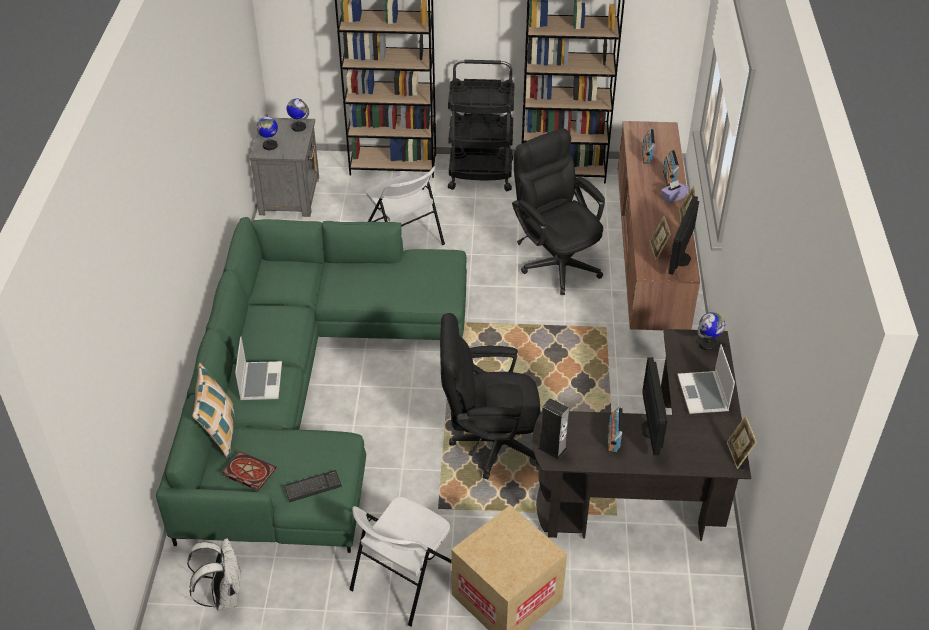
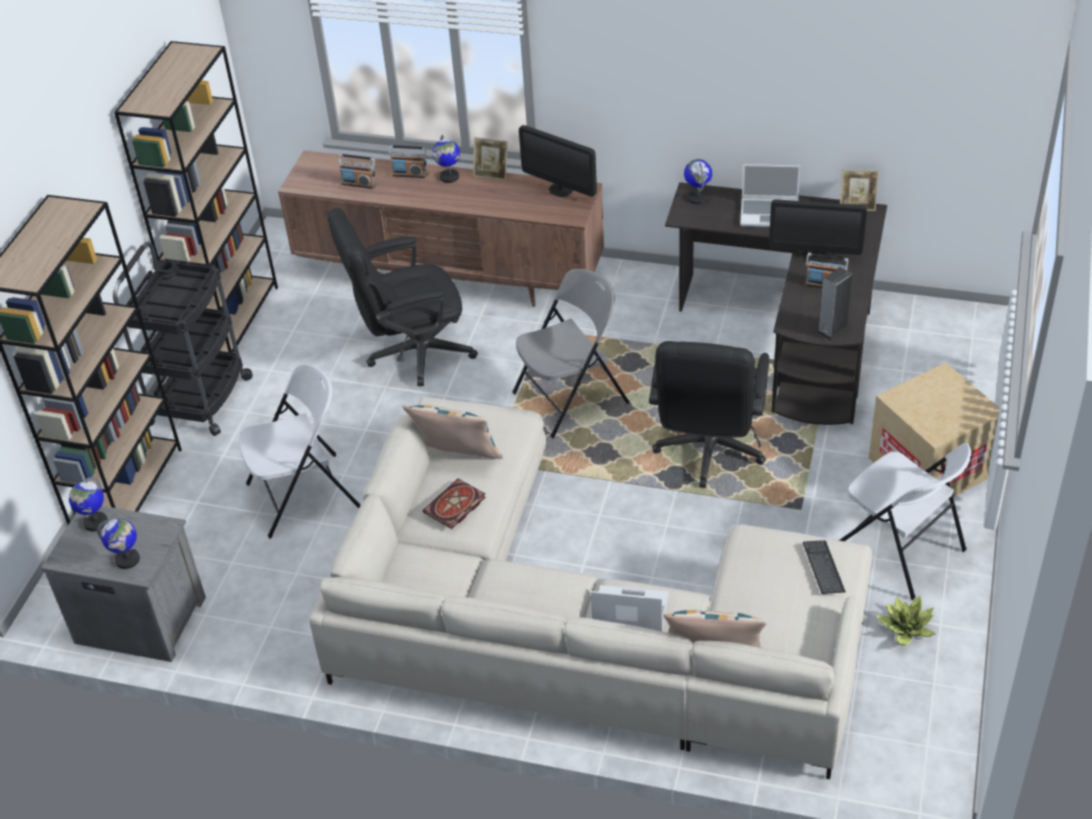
camera: 75 degrees left, 0 degrees up
(223, 595) = (913, 725): white backpack -> none
(247, 472) = (792, 631): book -> book (454, 507)
(305, 389) = (575, 624): green sofa -> beige sofa
(319, 587) = (906, 628): none -> potted plant
(396, 275) = (457, 460): none -> pillow
(531, 354) = (571, 398): none -> grey chair
(658, 250) = (540, 203): picture frame -> none
(673, 197) = (449, 177): purple tissue box -> globe

